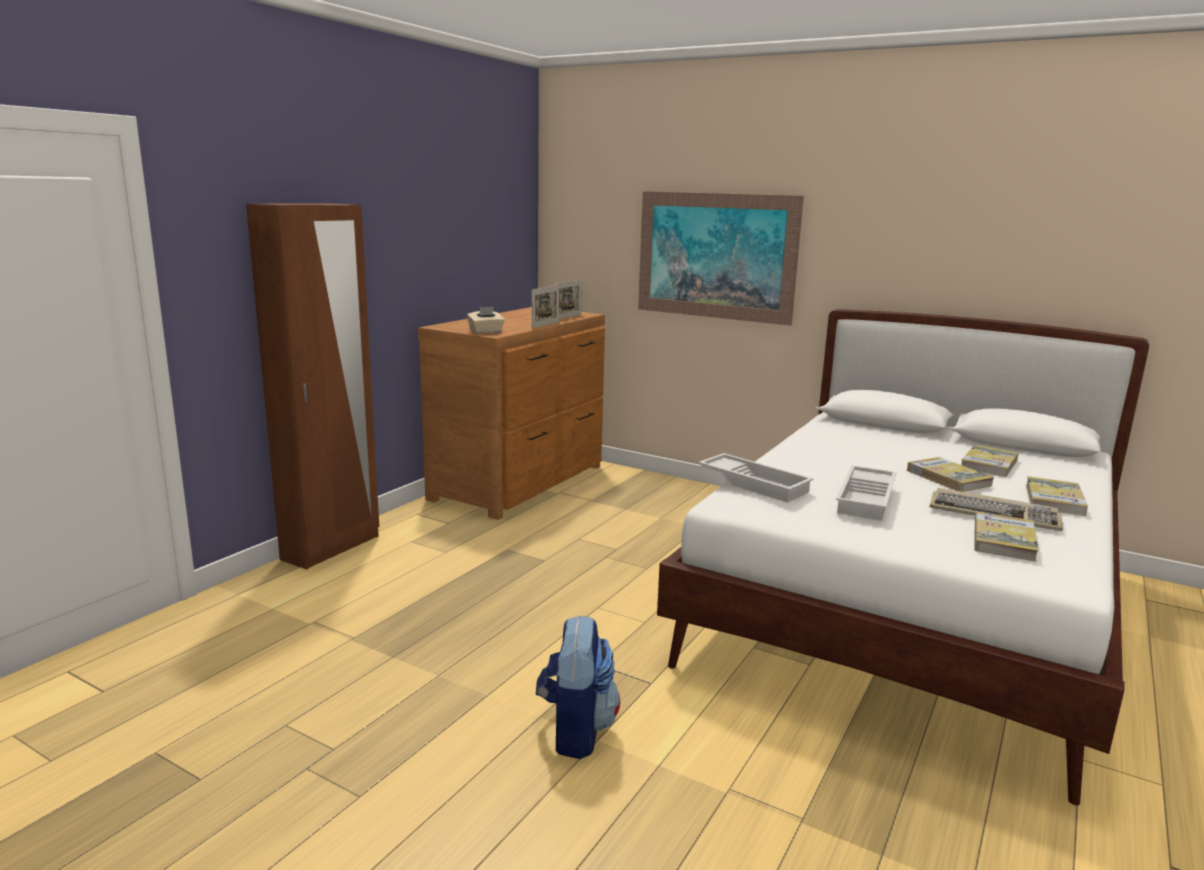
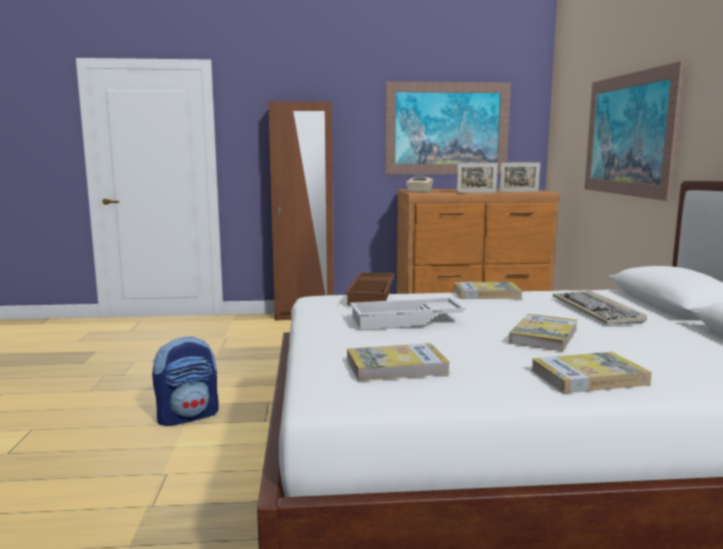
camera: 55 degrees right, 5 degrees down
(456, 236) = (447, 128): none -> picture
(755, 483) = (372, 295): white tray -> brown tray
(989, 464) = (648, 346): book -> book (486, 294)
(994, 514) = (473, 359): keyboard -> keyboard (597, 311)

